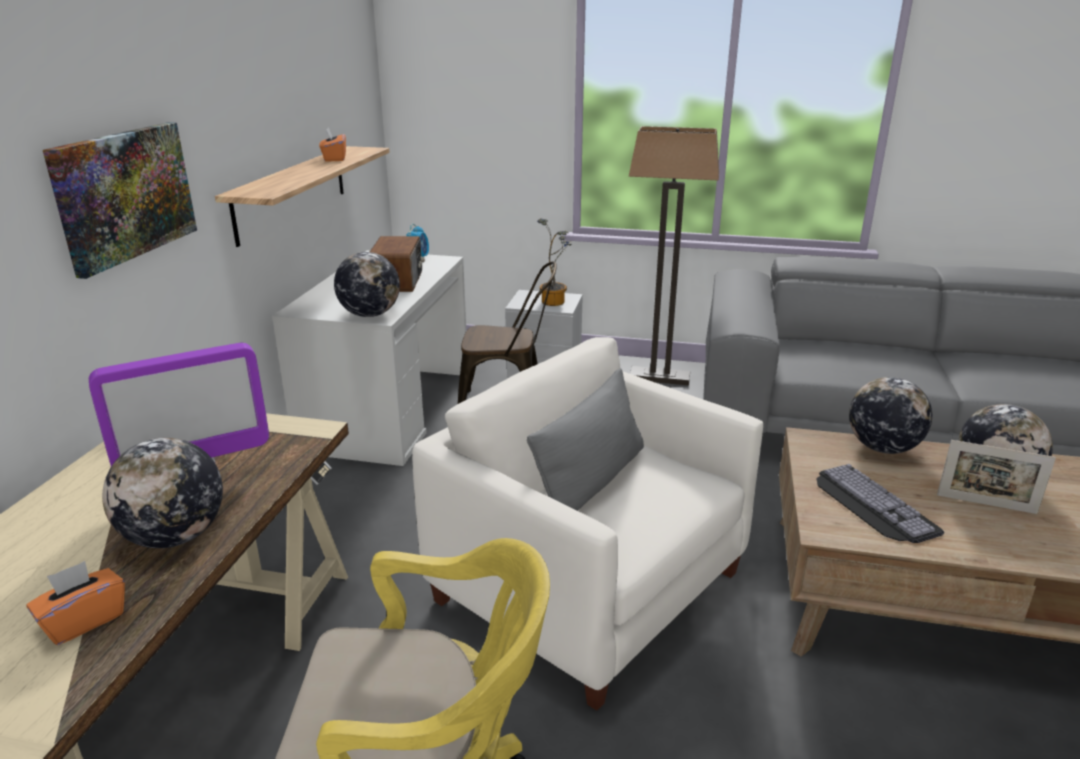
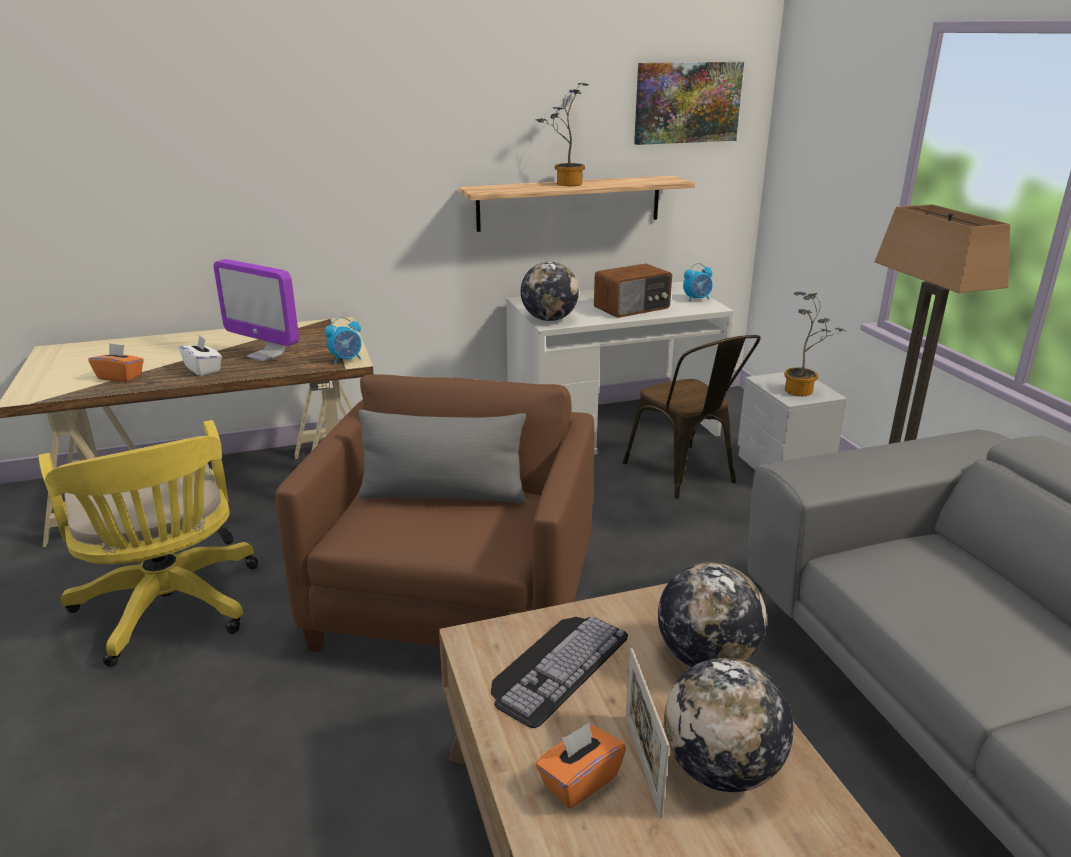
camera: 60 degrees right, 0 degrees up
(125, 195) = (359, 168): picture -> picture (687, 102)
(175, 537) = (203, 369): globe -> white tissue box
(303, 170) = (565, 184): none -> potted plant
(304, 432) = (346, 360): none -> alarm clock
(334, 159) = (619, 181): orange tissue box -> orange tissue box (579, 780)
(588, 587) = (454, 602): white armchair -> brown armchair

